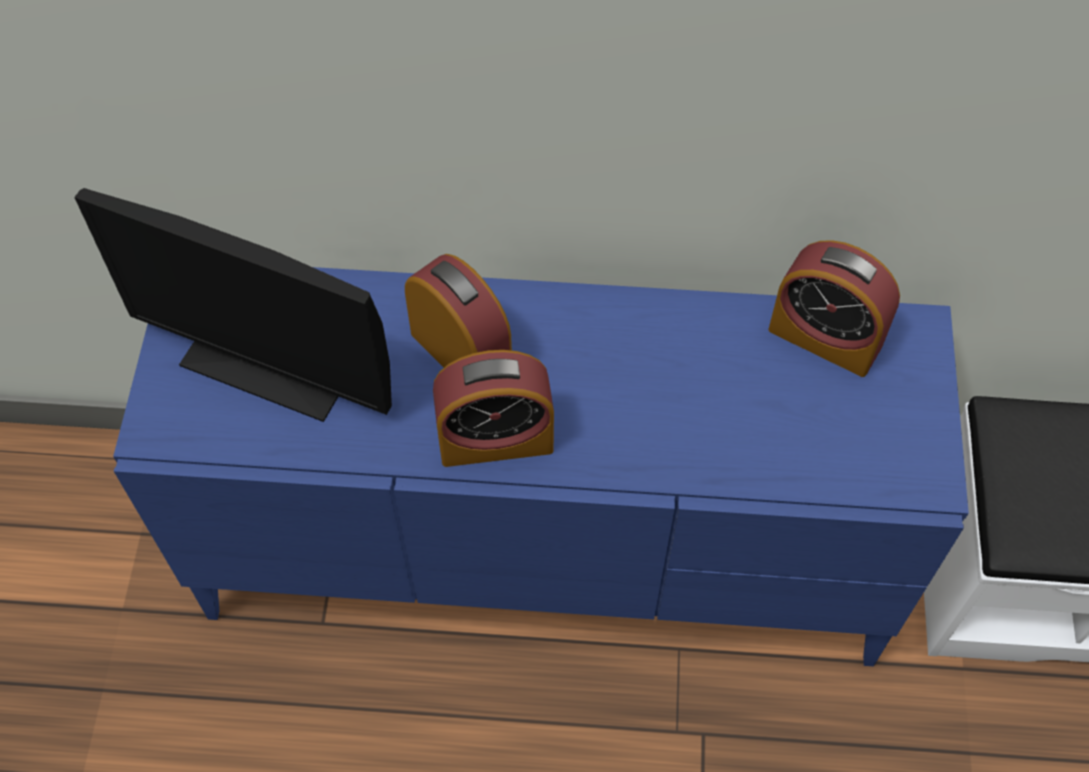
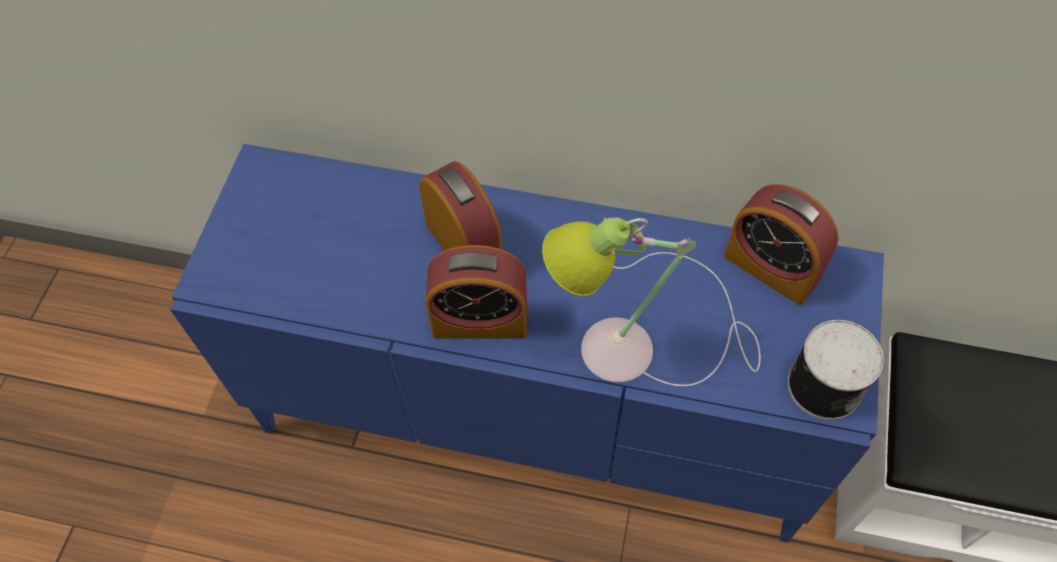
camera: 10 degrees right, 0 degrees up
(268, 364) = (308, 237): monitor -> none
(686, 432) = (640, 333): none -> table lamp
(902, 464) = (823, 384): none -> can

